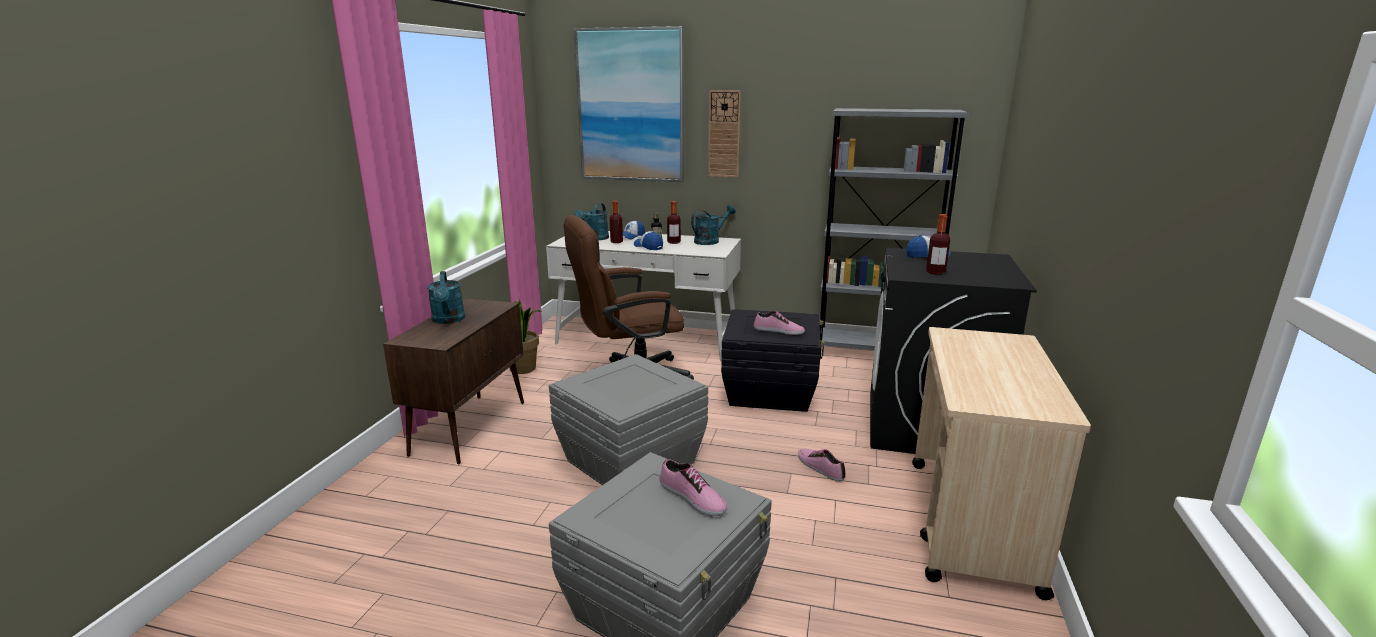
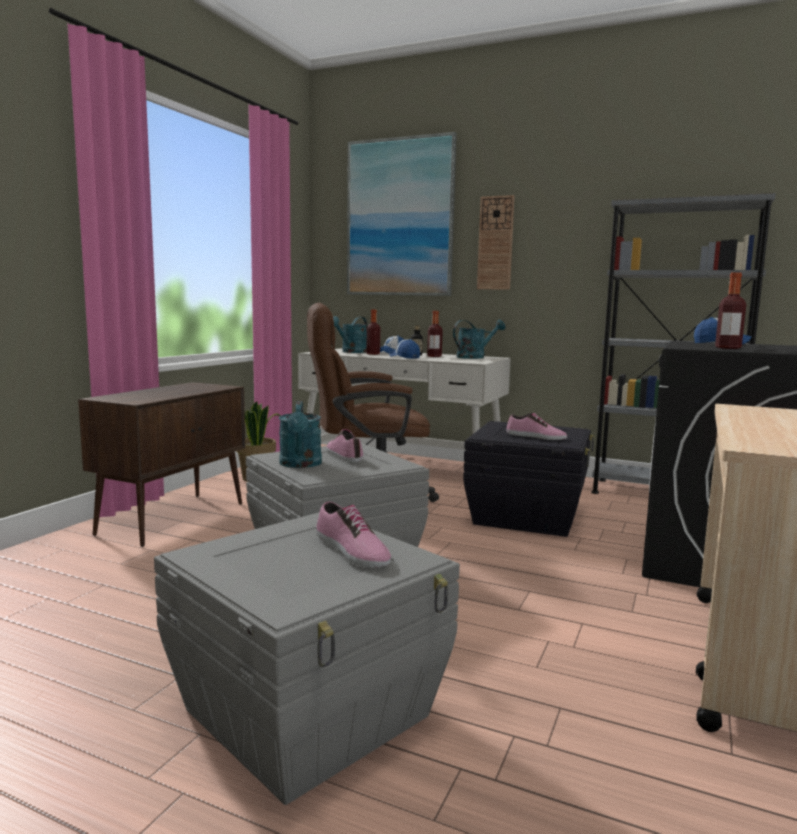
camera: 10 degrees right, 10 degrees down
(448, 320) = (160, 391): turquoise watering can -> turquoise watering can (300, 464)
(821, 467) = (570, 589): shoe -> shoe (345, 455)

